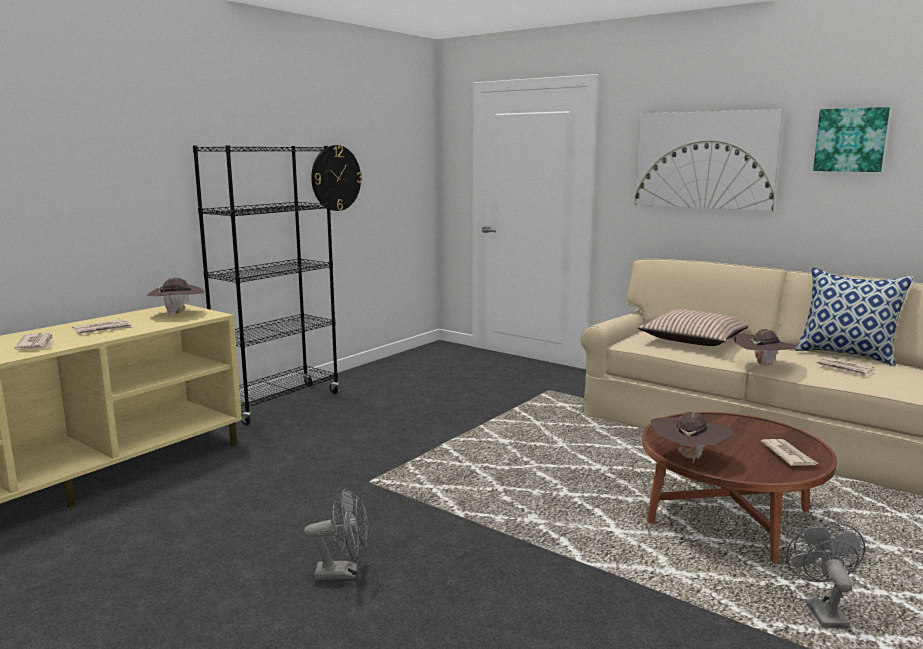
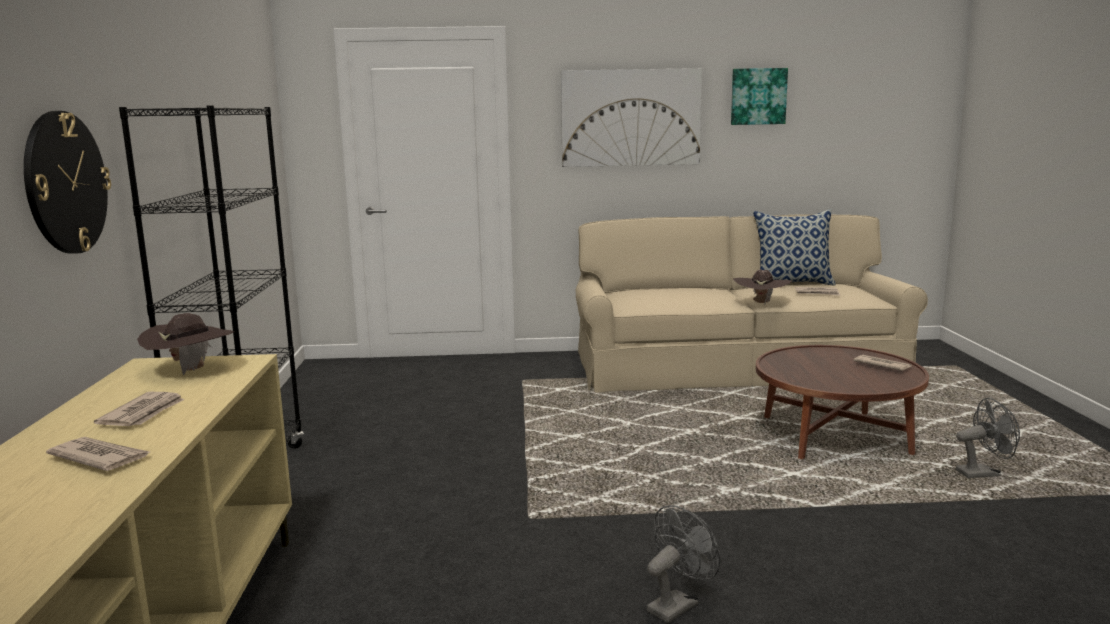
camera: 40 degrees left, 0 degrees up
(336, 178) = (224, 154): wall clock -> wall clock (65, 183)
(689, 458) = (837, 386): brown hat -> none
(693, 340) = (675, 293): pillow -> none
(821, 610) = (983, 473): grey fan -> grey fan turned 120 degrees clockwise

